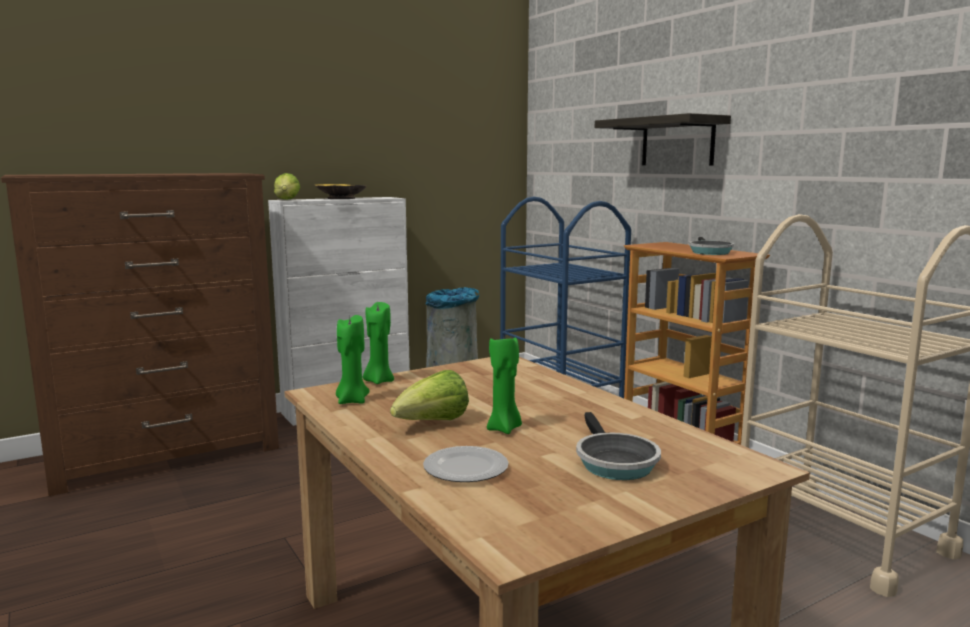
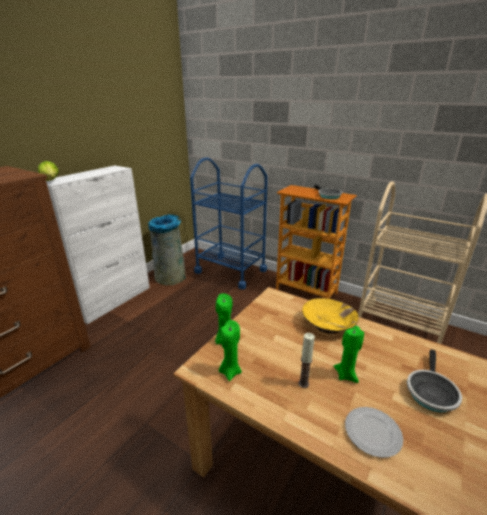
camera: 25 degrees left, 15 degrees up
(341, 198) = (88, 173): yellow bowl -> yellow bowl (328, 324)
(432, 424) = (303, 383): lettuce -> candle
(613, 462) = (430, 391): frying pan -> frying pan turned 60 degrees clockwise
(677, 142) = (297, 128): shelf -> none

